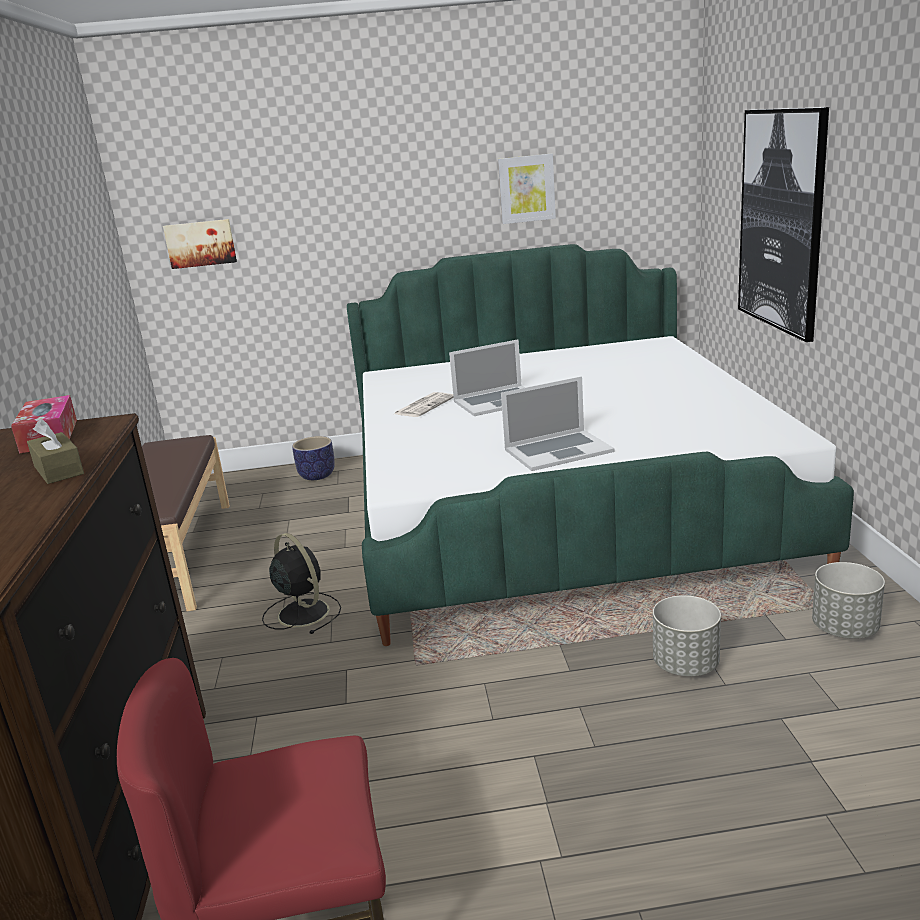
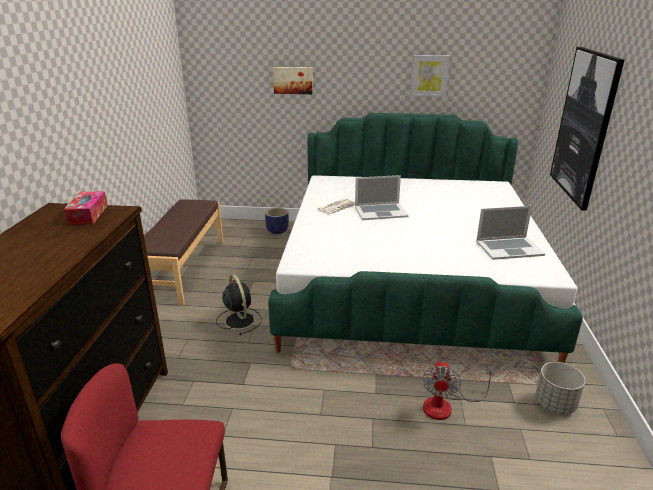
camera: 10 degrees right, 5 degrees up
(58, 470) = (79, 242): brown tissue box -> none
(200, 243) = (228, 85): picture -> picture (293, 80)
(558, 450) = (401, 255): laptop -> laptop (509, 248)
(686, 665) = (446, 405): grey planter -> fan

